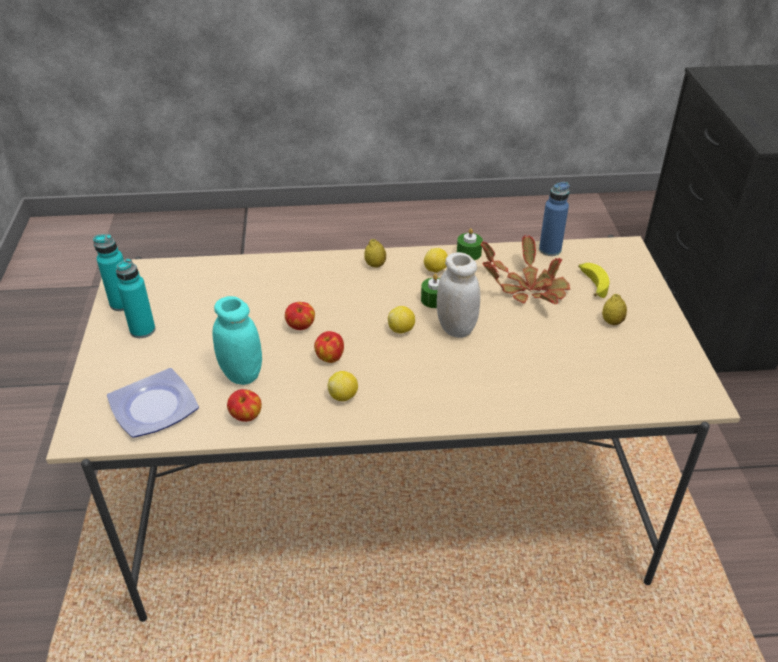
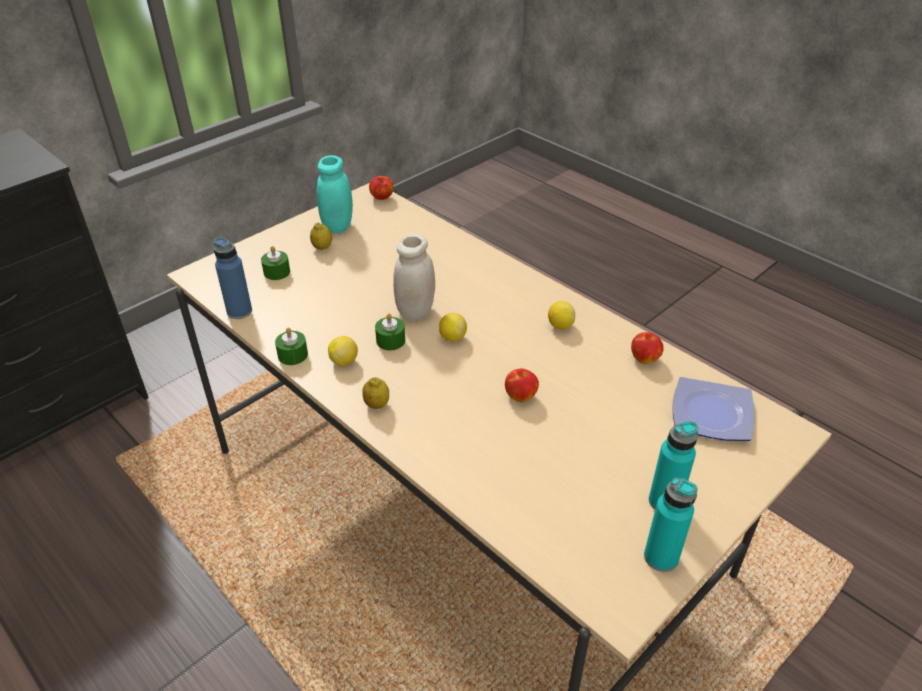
camera: 130 degrees left, 0 degrees up
(241, 374) = (615, 391): turquoise jar -> turquoise jar (338, 226)
(329, 357) = (533, 356): apple -> apple (382, 198)
(528, 289) = (318, 299): potted plant -> none
(591, 284) = (277, 272): banana -> green candle

